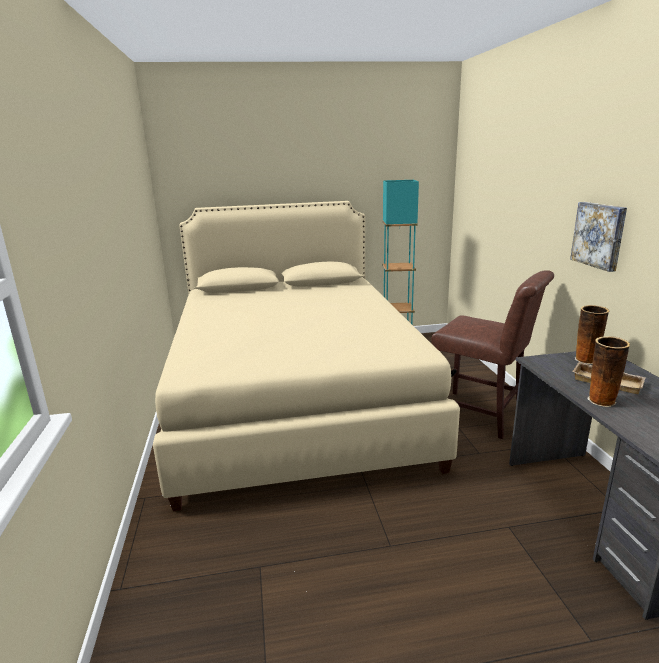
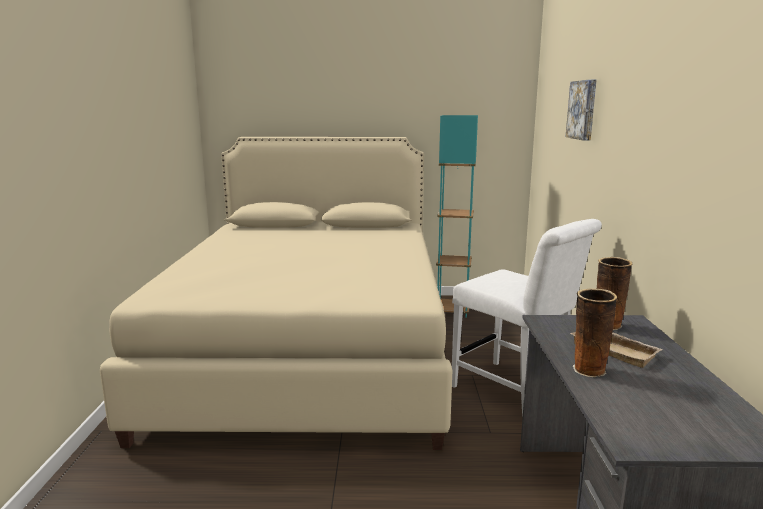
camera: 10 degrees right, 5 degrees down
(481, 416) = (514, 391): brown chair -> white chair
(599, 235) = (643, 176): picture -> picture (583, 110)

